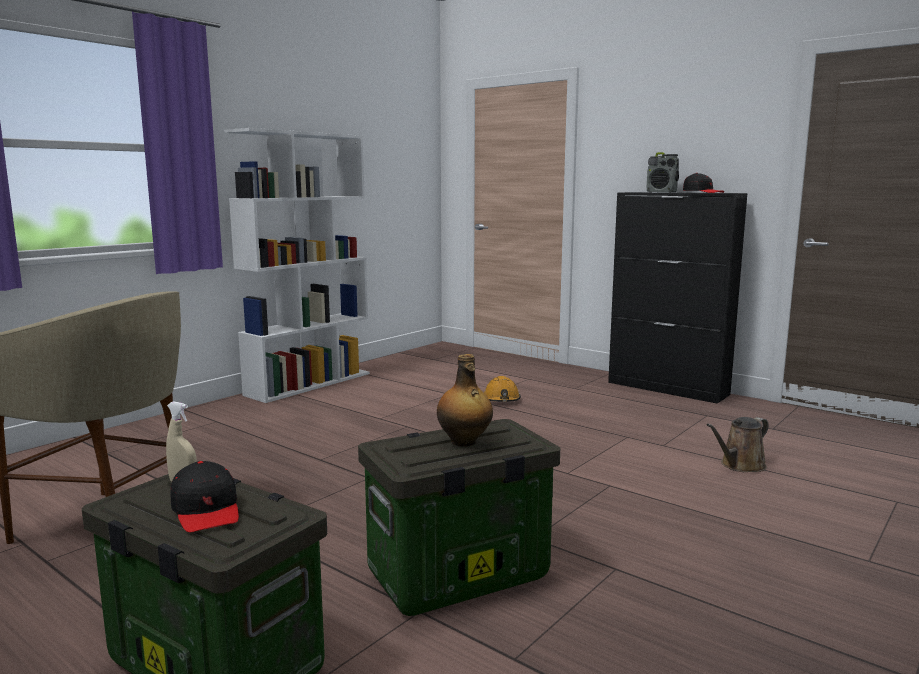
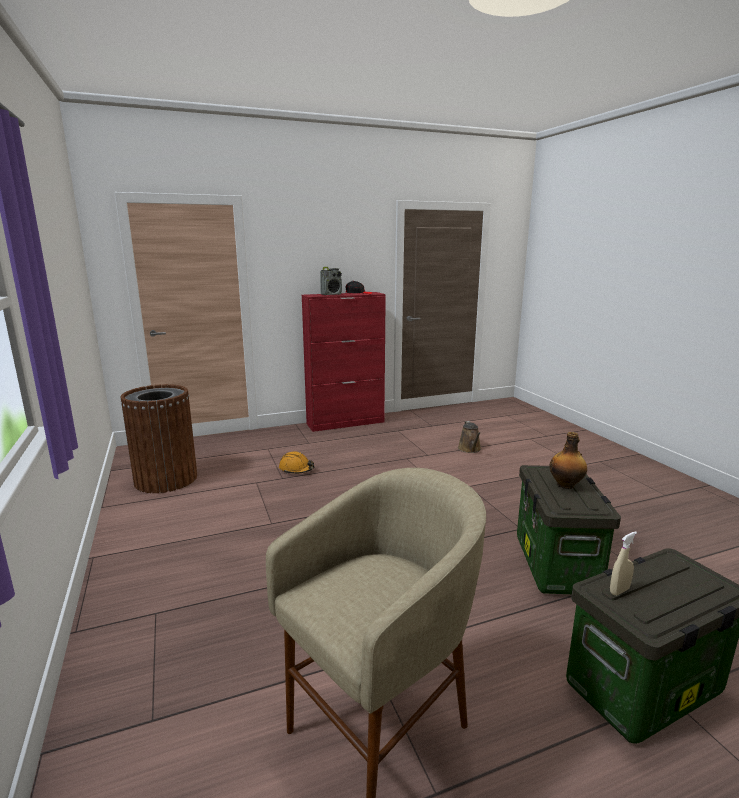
camera: 60 degrees left, 5 degrees up
(207, 510) = (671, 586): black cap -> none
(309, 384) = (123, 534): white bookcase -> none
(408, 368) = (166, 479): none -> brown trash can
(668, 388) = (346, 423): black cabinet -> red cabinet

